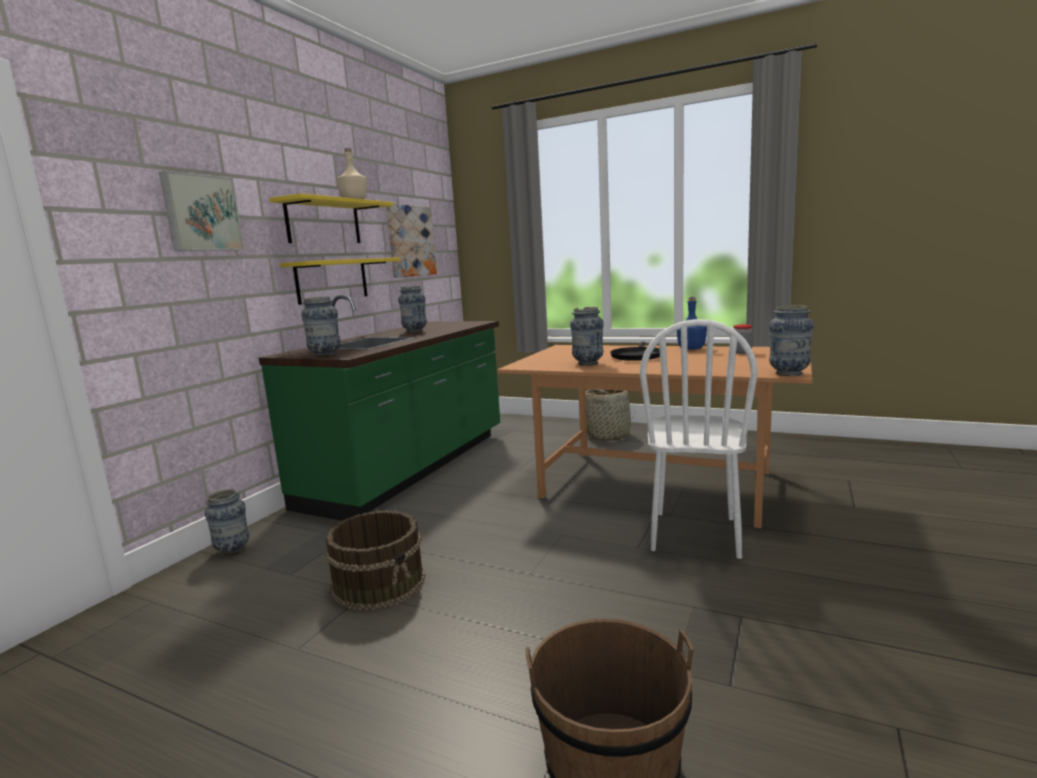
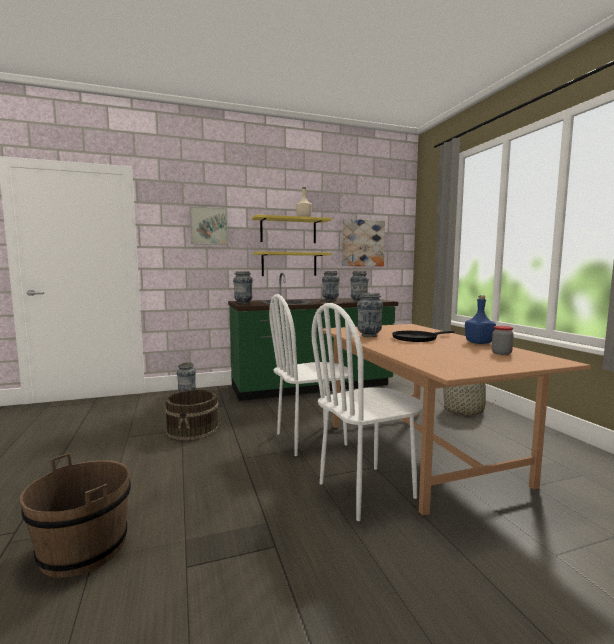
camera: 45 degrees right, 5 degrees down
(550, 520) = (311, 439): none -> white chair
(789, 374) = (448, 372): vase -> vase (359, 301)

